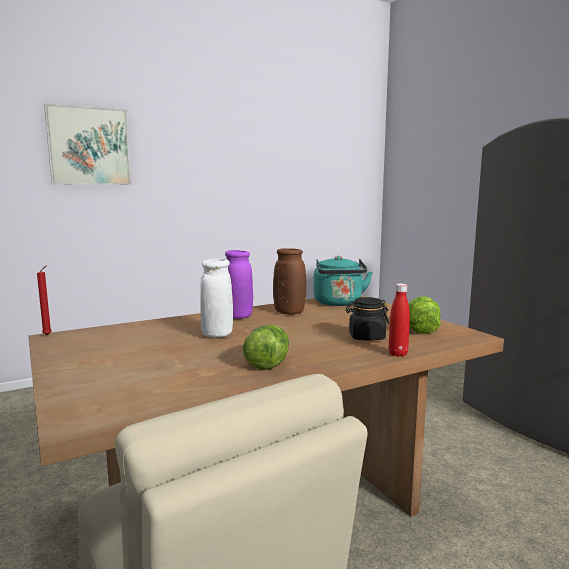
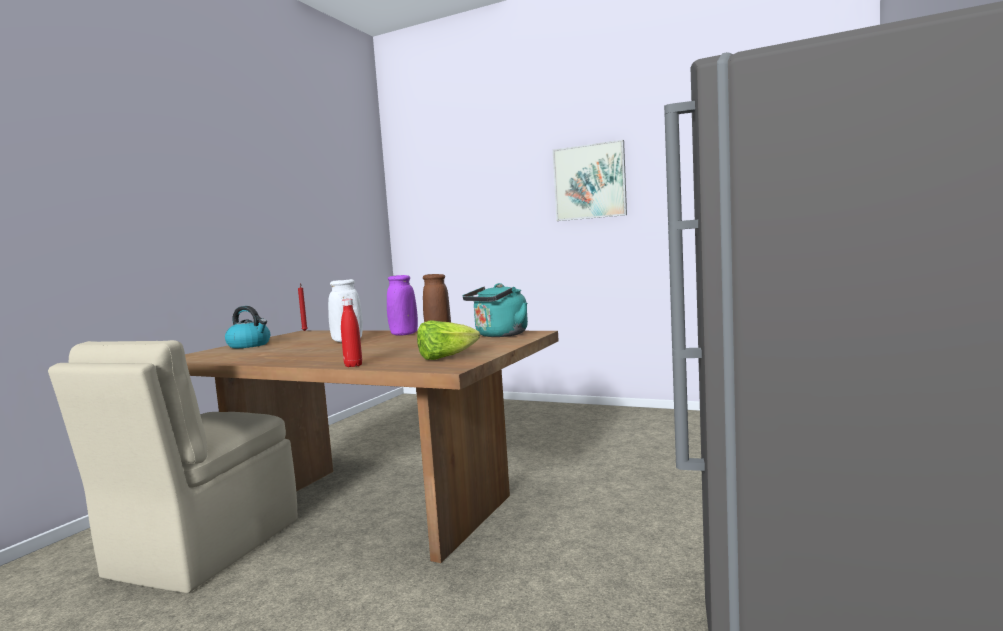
camera: 55 degrees right, 5 degrees down
(89, 146) = (479, 192): picture -> picture (589, 182)
(89, 370) = (250, 345): none -> kettle
(267, 362) = (297, 355): lettuce -> none
(366, 337) = (392, 355): black jar -> none

